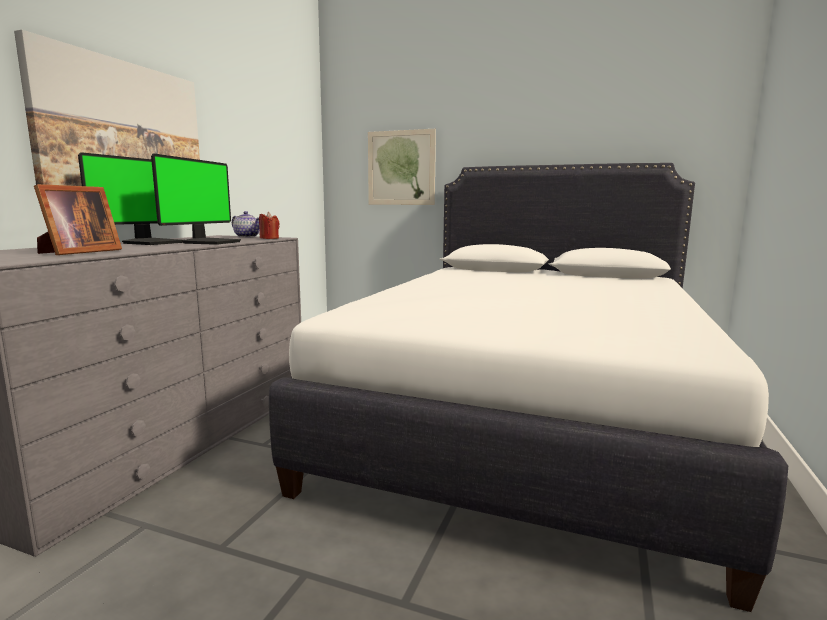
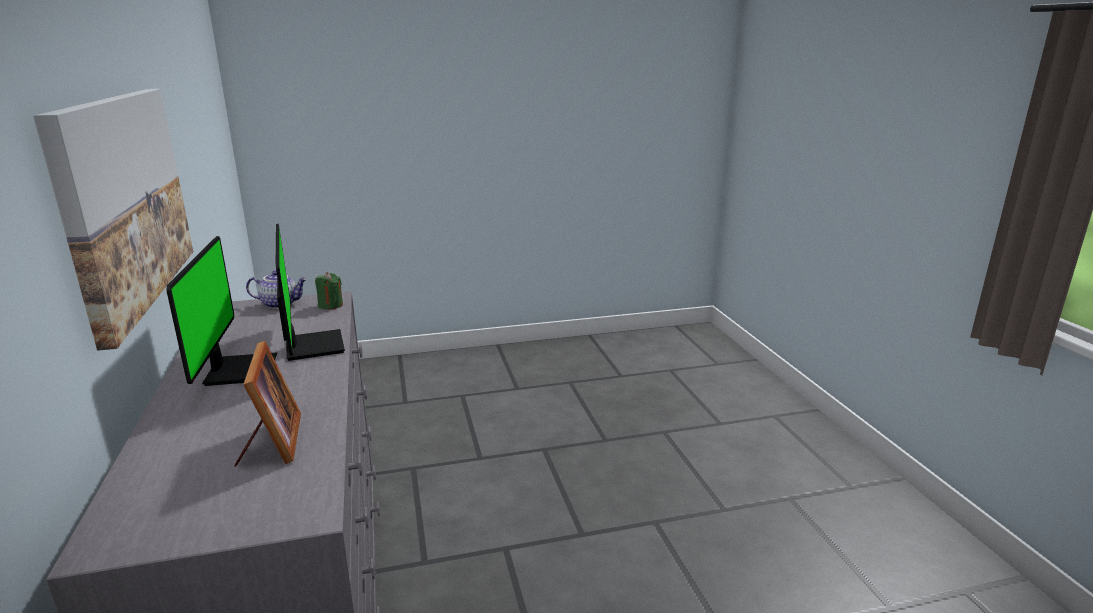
camera: 35 degrees left, 10 degrees up
(269, 238) = (330, 305): red candle -> green candle
(401, 168) = (364, 136): picture -> none
(525, 417) = (621, 424): white bed -> none

